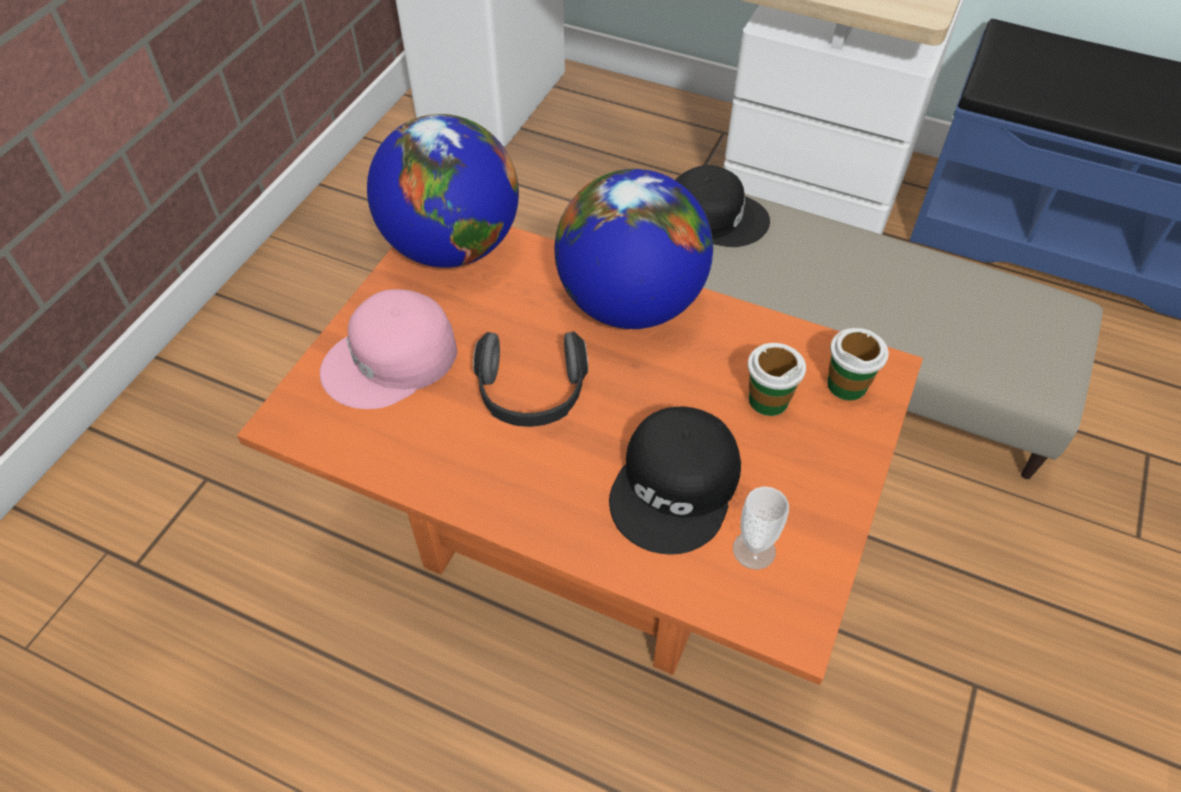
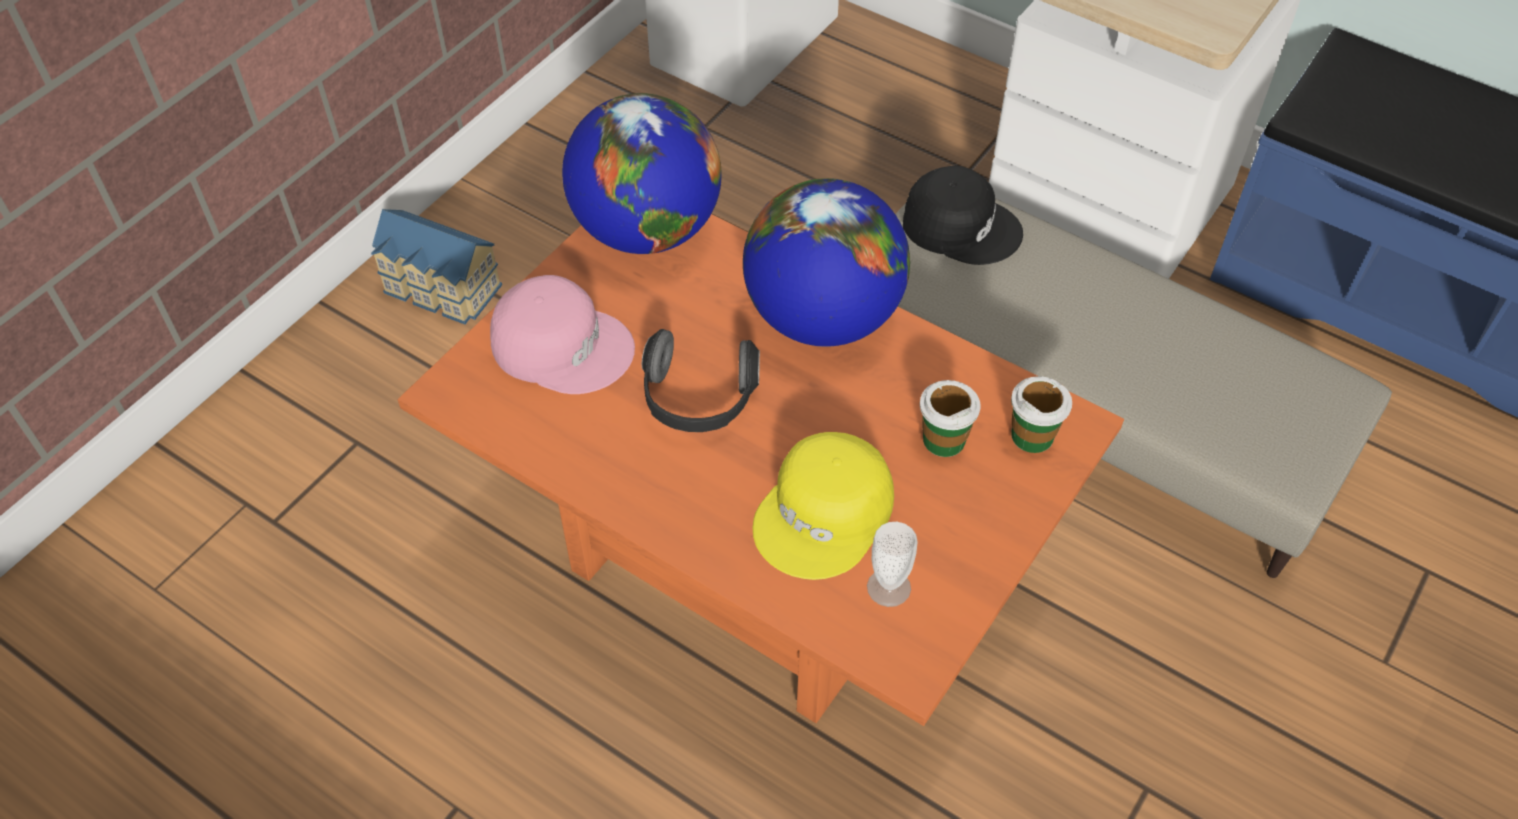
camera: 10 degrees right, 0 degrees up
(265, 332) = (440, 290): none -> toy house
(392, 360) = (562, 344): pink cap -> pink cap turned 135 degrees counterclockwise
(677, 487) = (826, 514): black cap -> yellow cap

